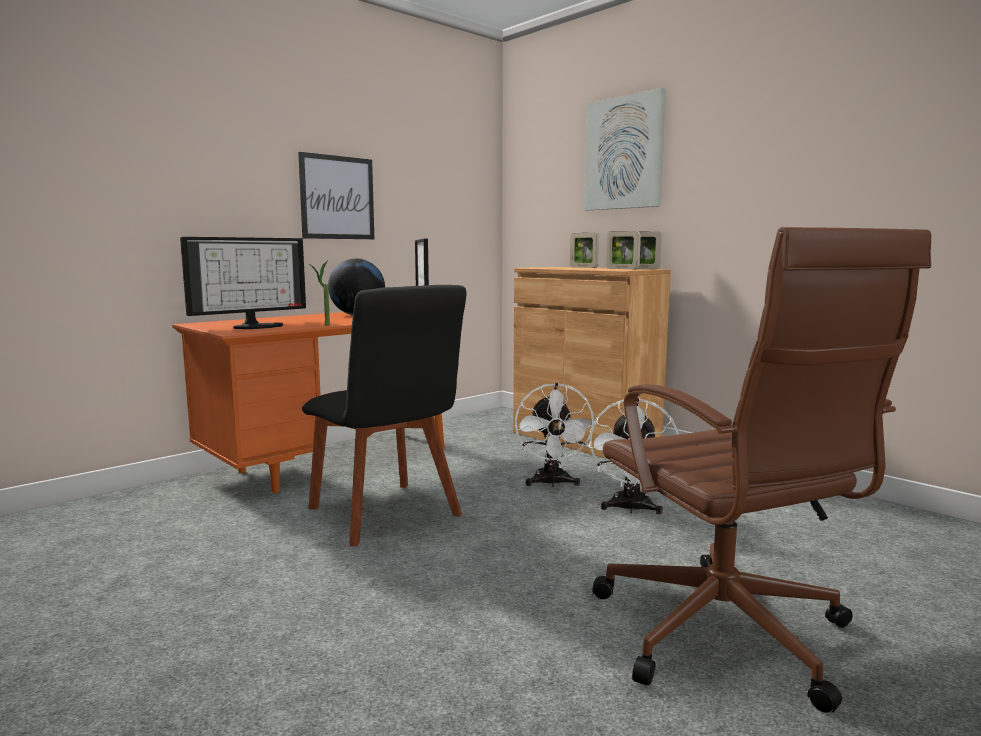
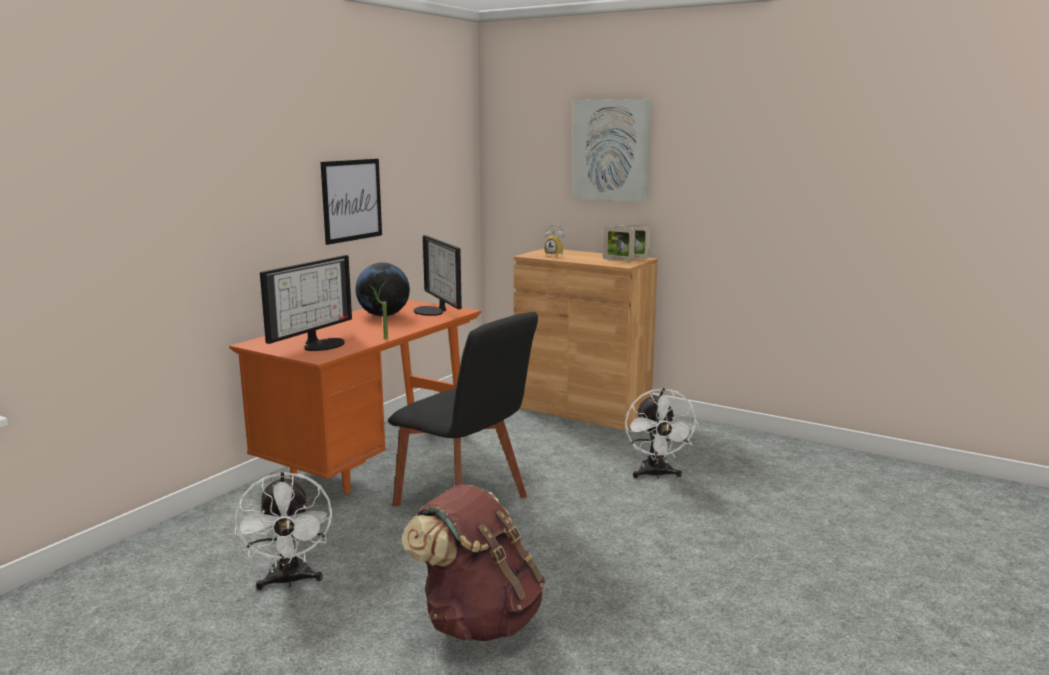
camera: 15 degrees left, 5 degrees up
(284, 651) = (478, 620): none -> brown backpack
(552, 483) = (581, 457): white fan -> white fan (289, 581)
(559, 267) = (555, 255): none -> alarm clock
(583, 267) = (575, 253): picture frame -> none
(726, 636) = (765, 565): brown office chair -> none

